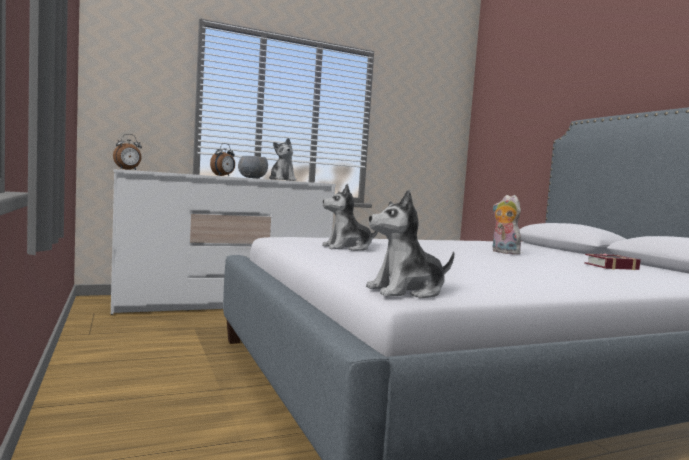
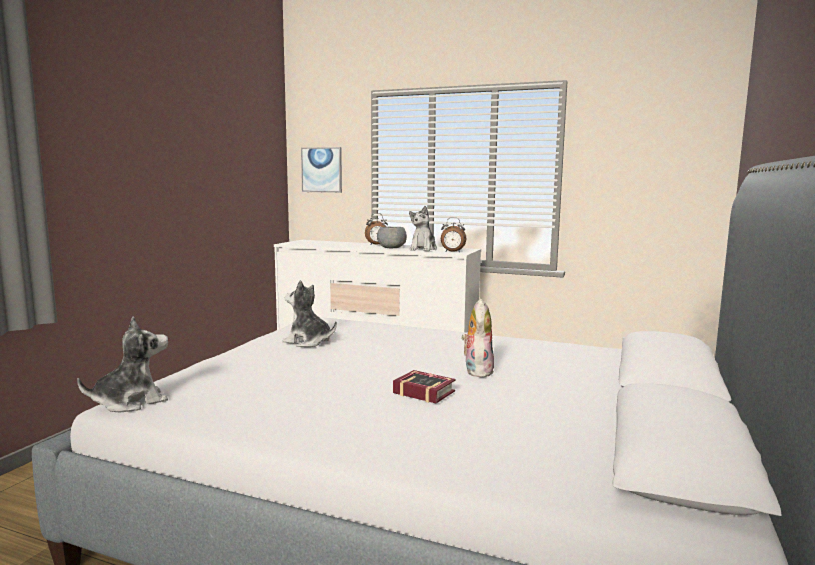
camera: 45 degrees right, 5 degrees up
(128, 169) = (301, 241): alarm clock -> alarm clock (452, 252)
(131, 92) = (322, 170): none -> picture
(407, 291) = (131, 402): plush toy -> plush toy turned 120 degrees clockwise
(608, 266) = (529, 420): book -> book (422, 391)

